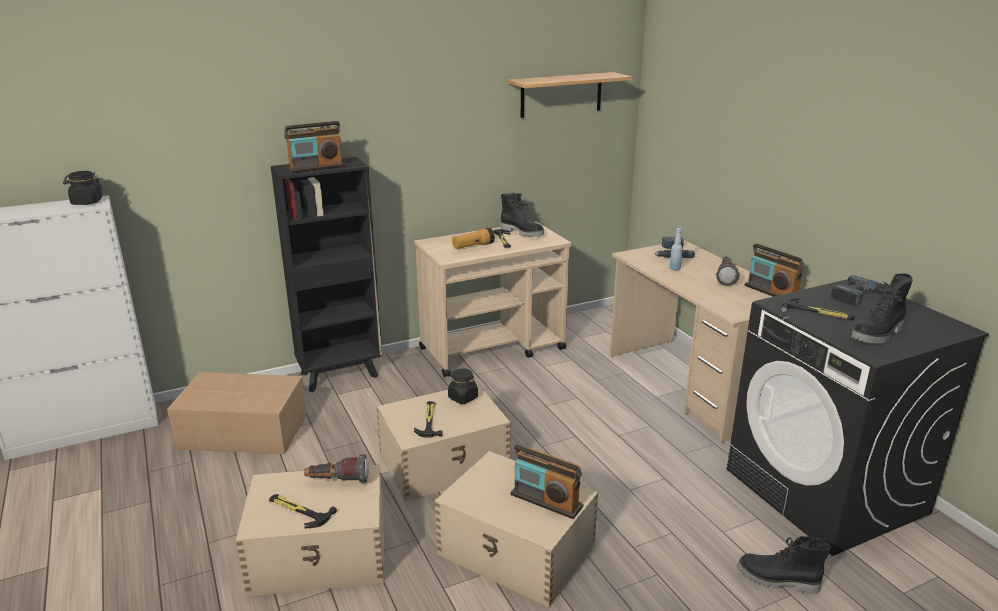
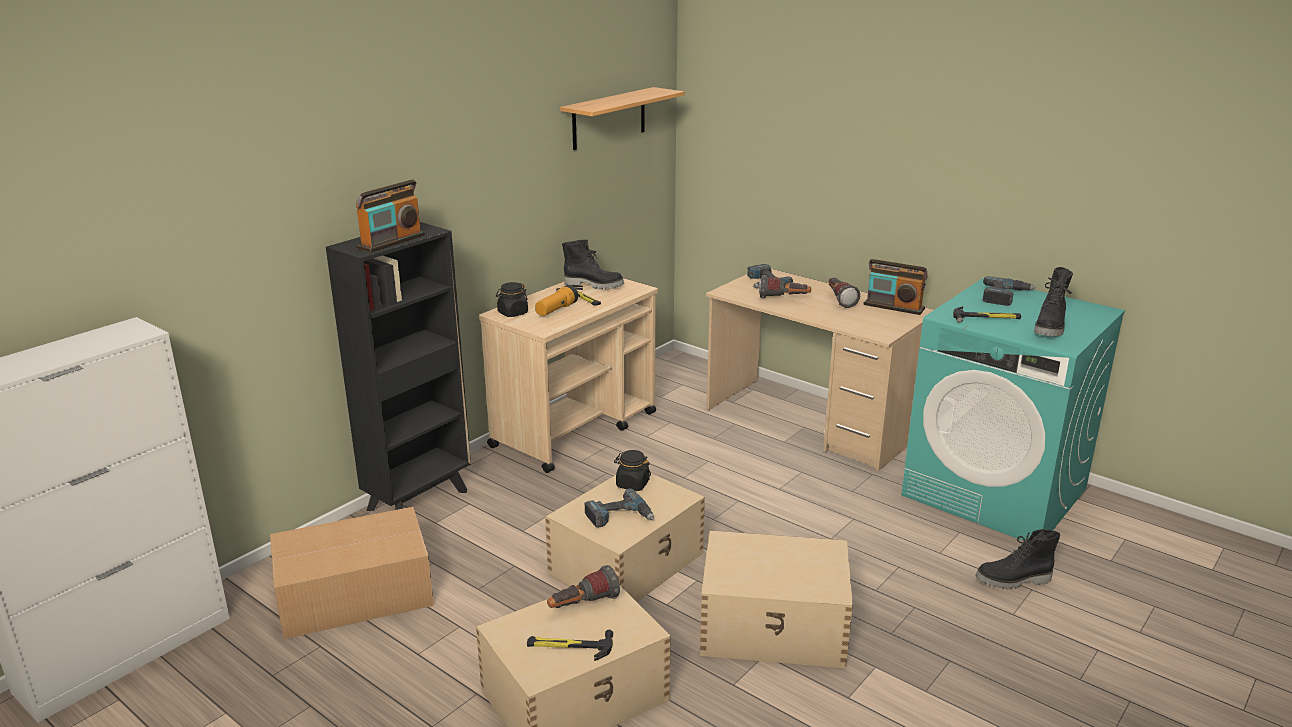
camera: 25 degrees left, 0 degrees up
(86, 202) = (122, 331): black jar -> black jar (512, 313)
(429, 420) = (619, 516): hammer -> power drill
(546, 501) = (808, 562): radio -> none
(674, 269) = (784, 299): blue bottle -> flashlight
(826, 491) = (995, 492): black washing machine -> turquoise washing machine

